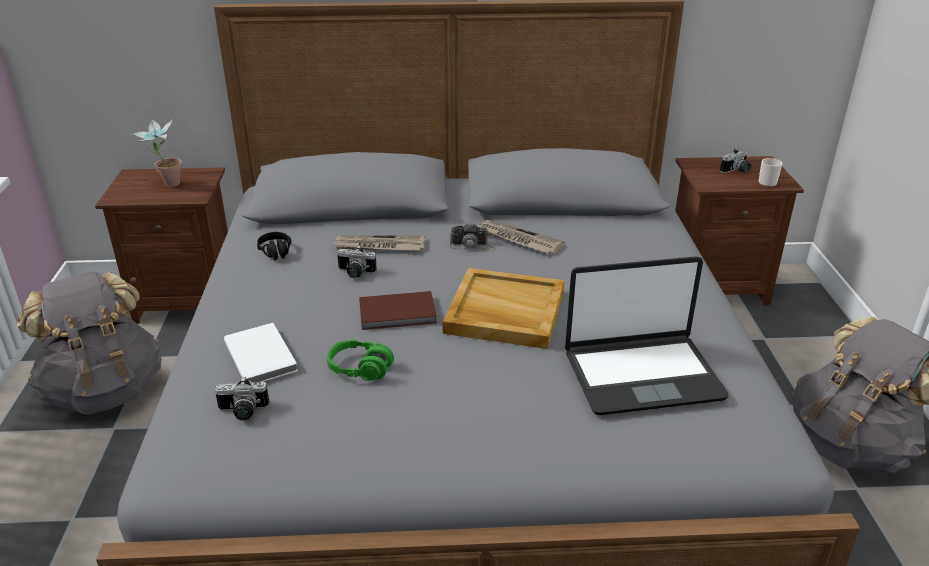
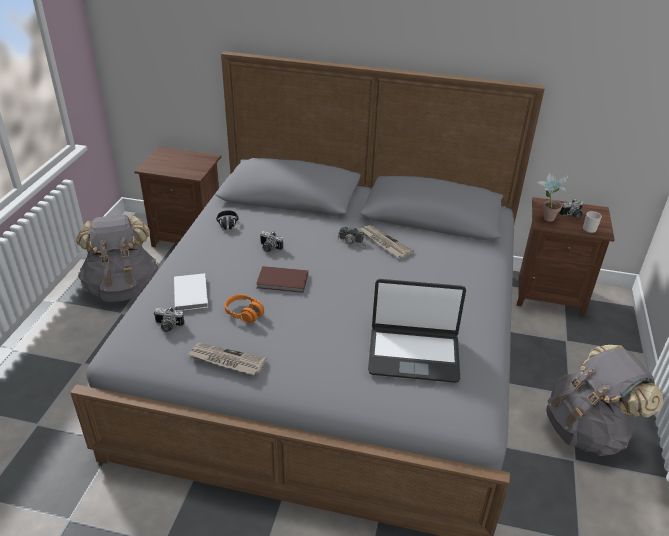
camera: 15 degrees right, 5 degrees up
(166, 185) = (181, 163): potted plant -> potted plant (545, 219)
(360, 368) = (244, 313): green headphones -> orange headphones
(379, 246) = (292, 231): newspaper -> newspaper (226, 360)
(504, 312) = (348, 293): beige tray -> none

